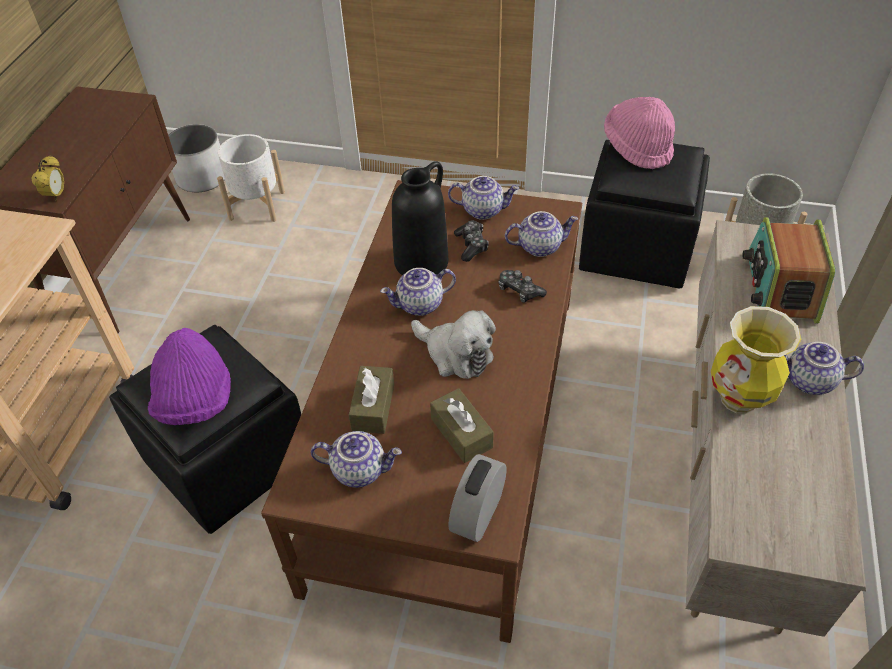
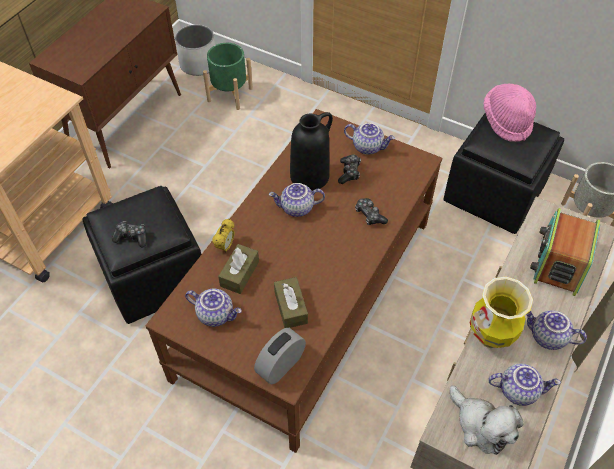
camera: 15 degrees right, 5 degrees up
(56, 195) = (82, 71): alarm clock -> alarm clock (225, 246)
(195, 401) = (132, 237): purple hat -> game controller
(257, 205) = (230, 94): white planter -> green planter
(455, 354) = (308, 250): plush toy -> plush toy (481, 426)
(539, 246) = (397, 184): teapot -> teapot (518, 390)

